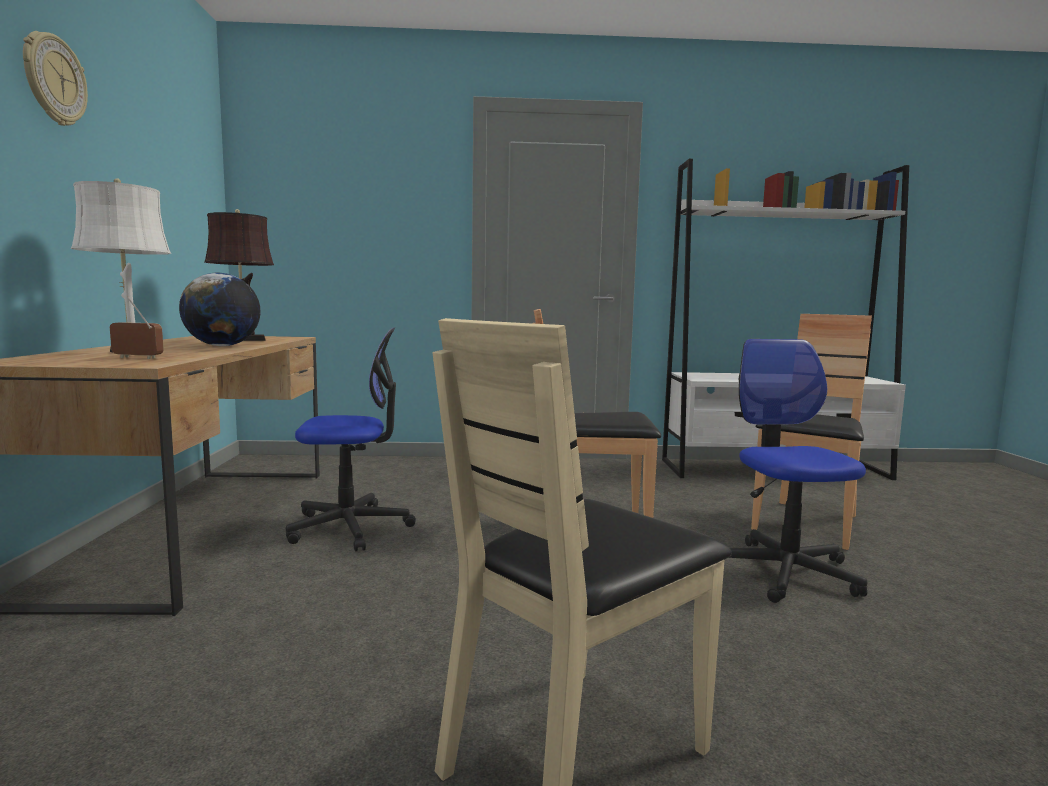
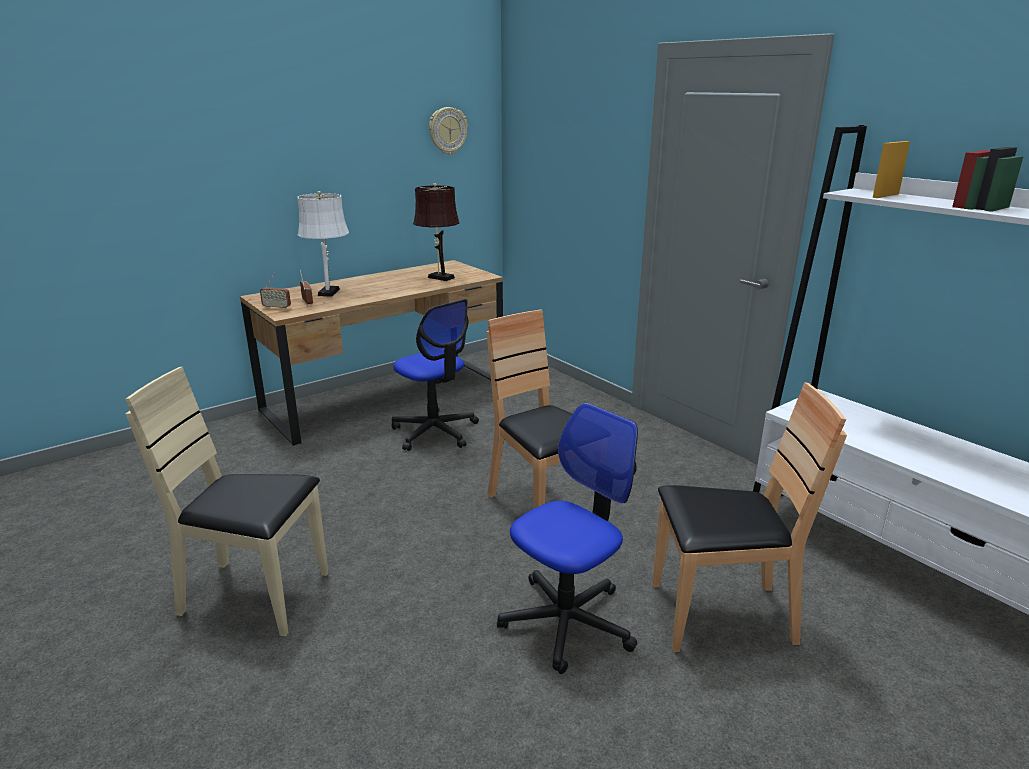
camera: 55 degrees right, 15 degrees up
(53, 80) = (314, 122): wall clock -> wall clock (447, 130)
(100, 363) = (277, 308): none -> radio
(222, 346) = (393, 289): globe -> none

